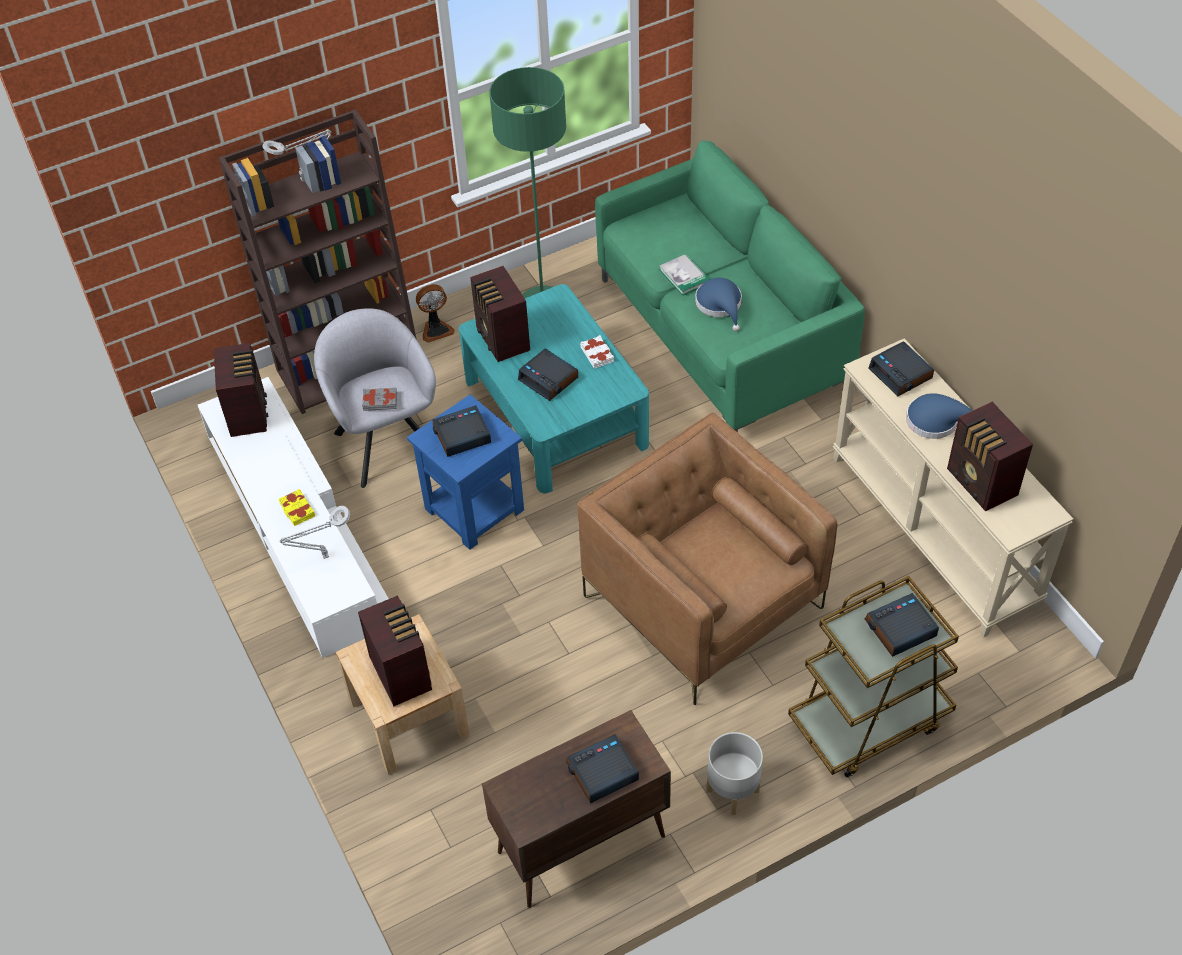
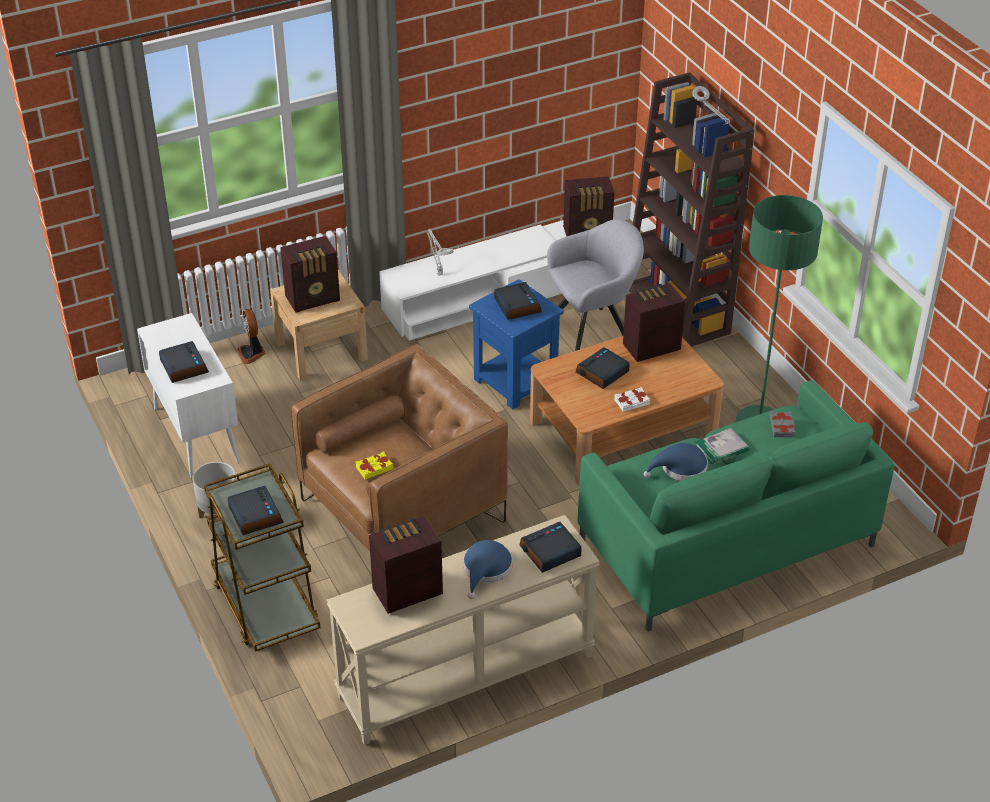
camera: 90 degrees right, 10 degrees down
(297, 510) = (485, 259): yellow book -> yellow book (374, 468)
(380, 401) = (577, 280): grey book -> grey book (782, 427)
(436, 329) = (724, 358): fan -> fan (252, 353)
(556, 412) = (623, 429): turquoise coffee table -> brown coffee table
(580, 845) = (195, 434): brown cabinet -> white cabinet

